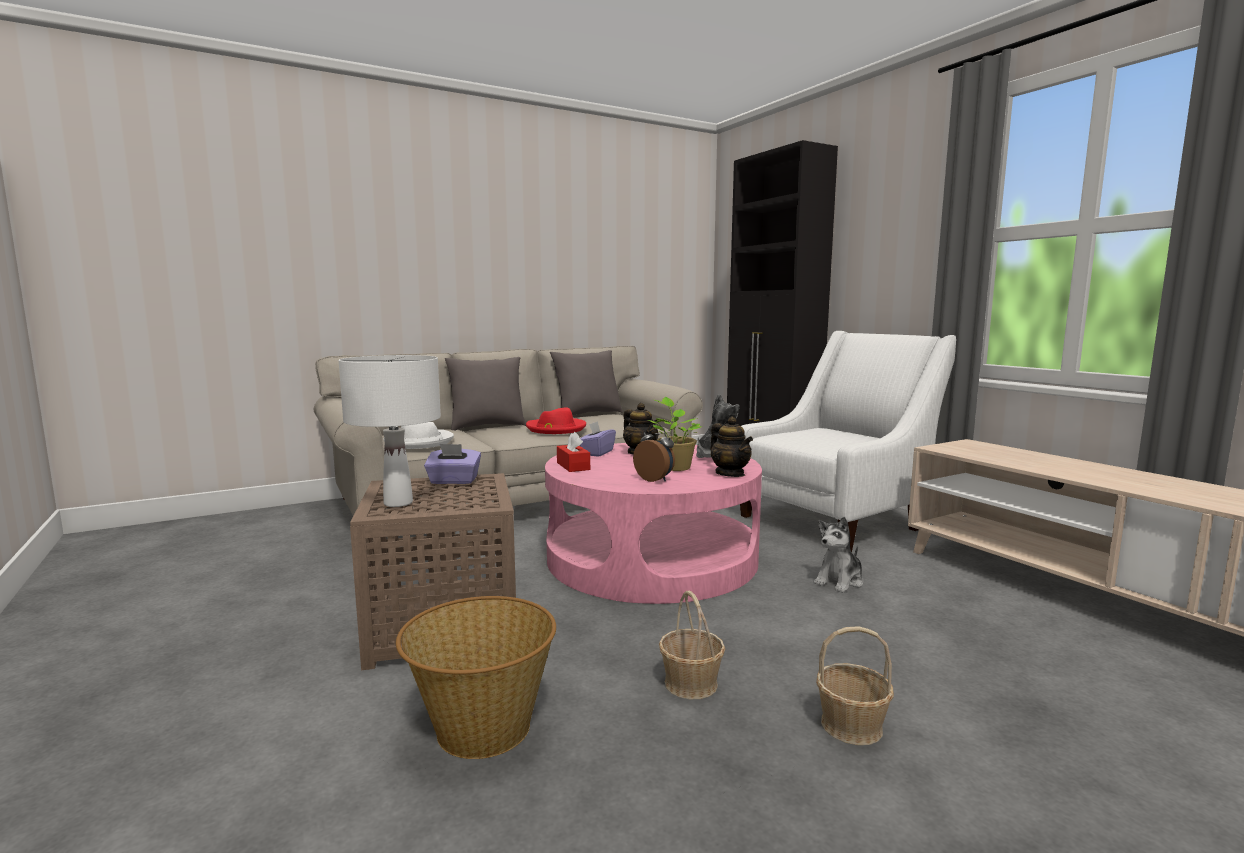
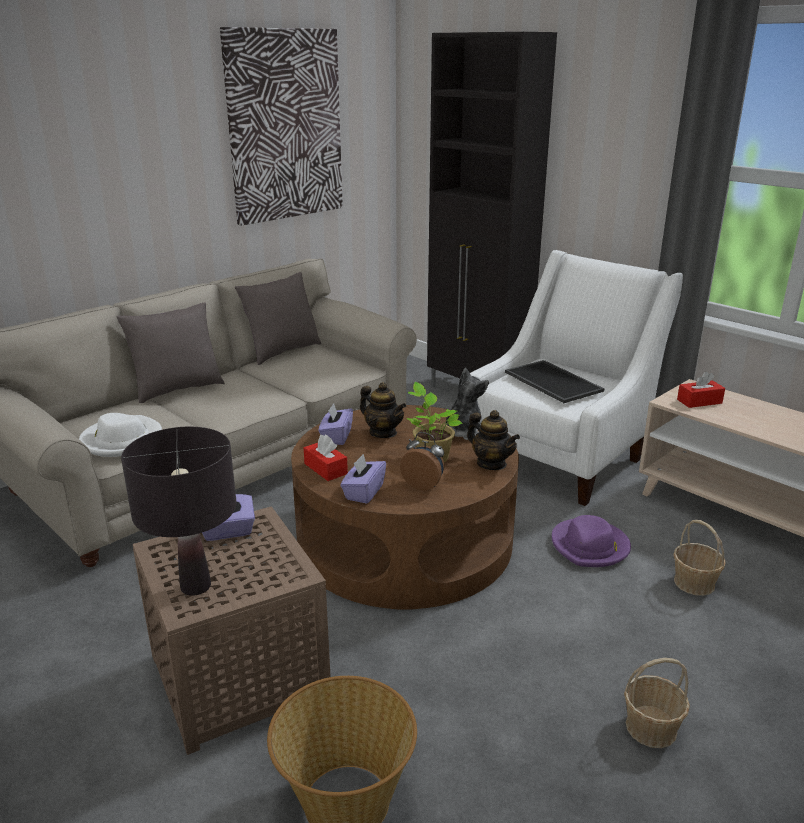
camera: 15 degrees left, 15 degrees up
(398, 503) = (195, 587): white table lamp -> black table lamp
(556, 429) = (263, 389): red hat -> none
(596, 479) = (363, 492): none -> purple tissue box
(613, 240) = (285, 126): none -> picture
(651, 557) = (404, 539): pink coffee table -> brown coffee table
(690, 684) = (506, 707): basket -> basket (694, 583)
(819, 435) = (551, 381): none -> tray
(839, 581) = (590, 546): plush toy -> purple hat
(970, 449) = (699, 401): none -> red tissue box

